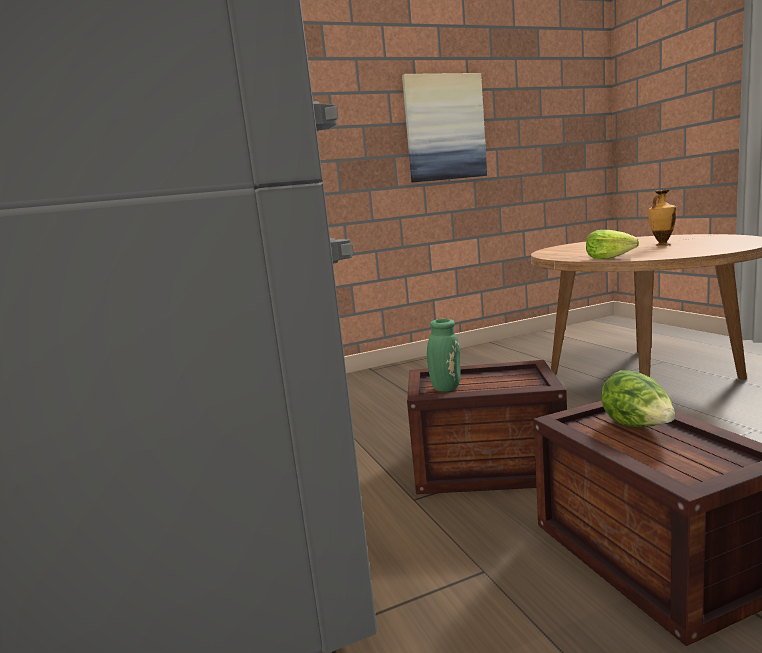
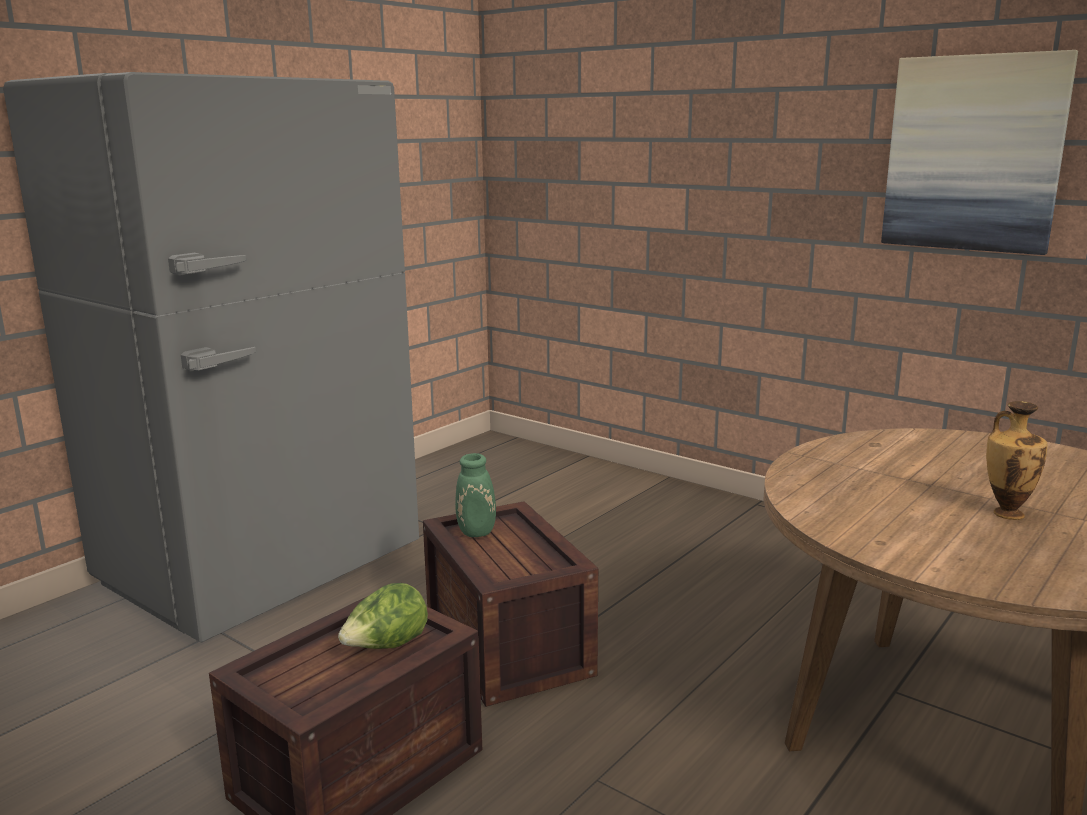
camera: 60 degrees right, 5 degrees up
(609, 258) = (807, 483): lettuce -> none

